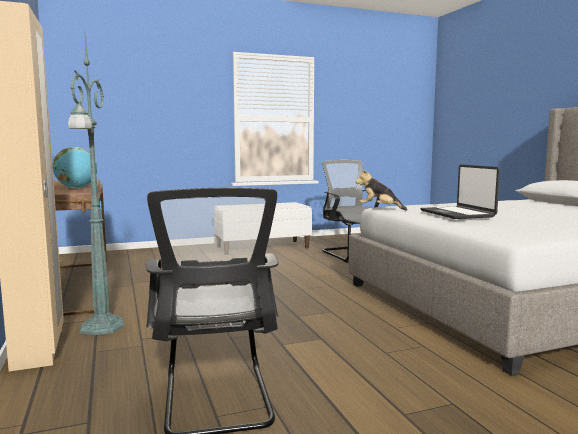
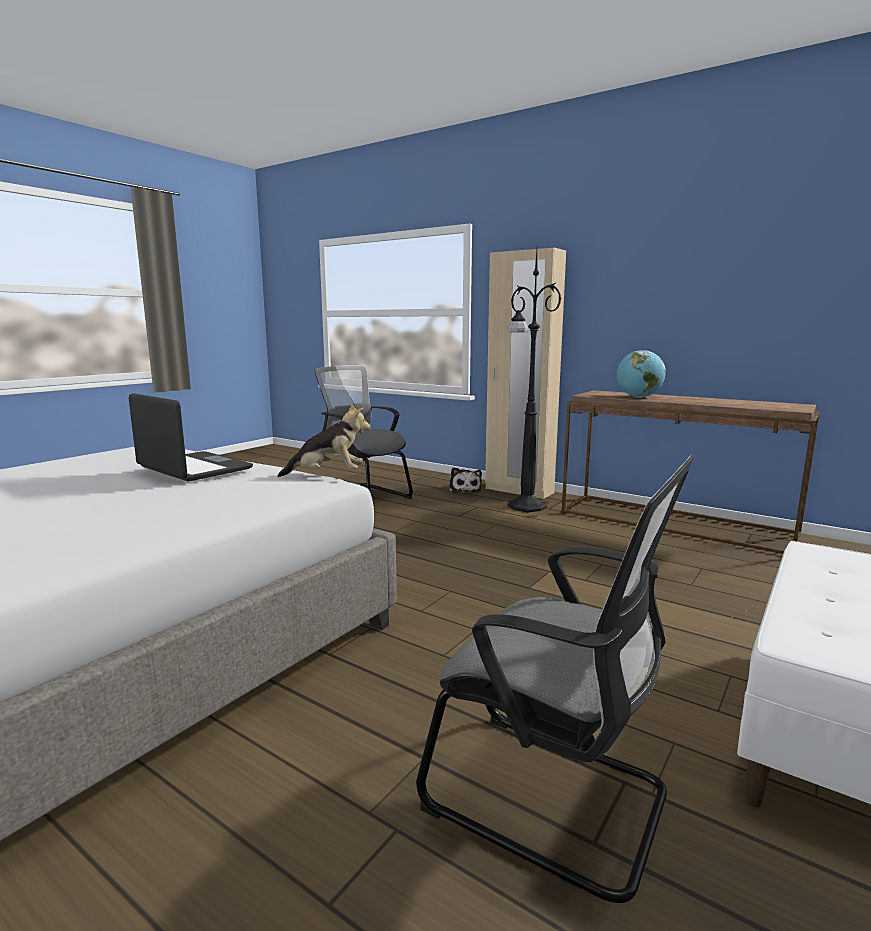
camera: 145 degrees right, 5 degrees up
(78, 371) = (464, 490): none -> plush toy
(101, 327) = (525, 505): green floor lamp -> black floor lamp

